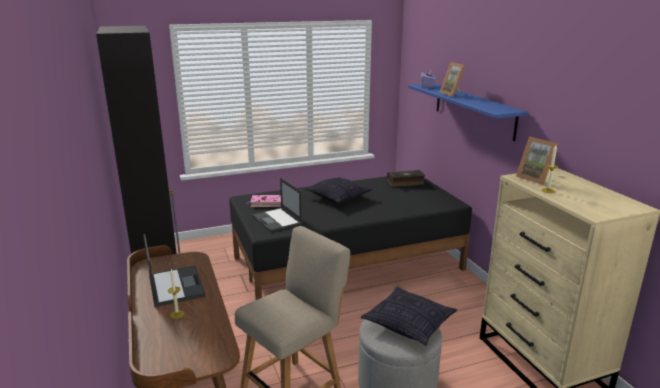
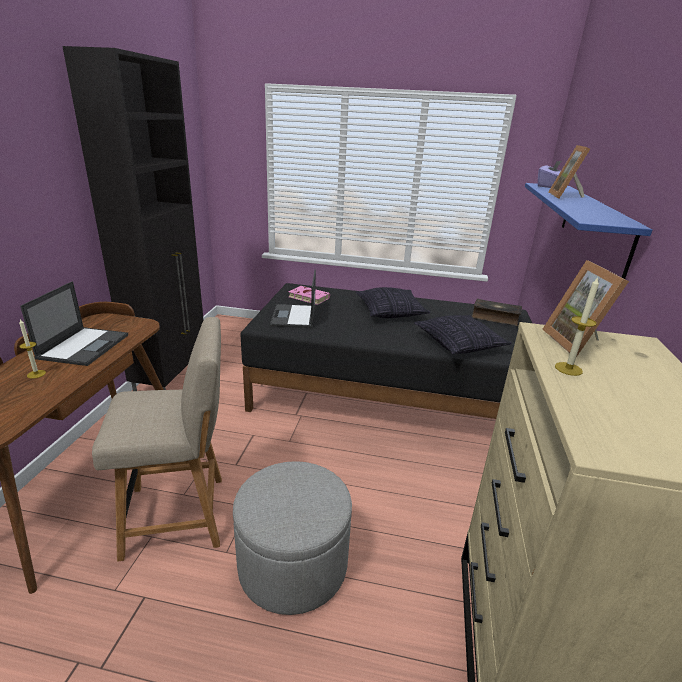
camera: 30 degrees right, 5 degrees up
(409, 324) = (310, 497): pillow -> pillow (459, 344)

